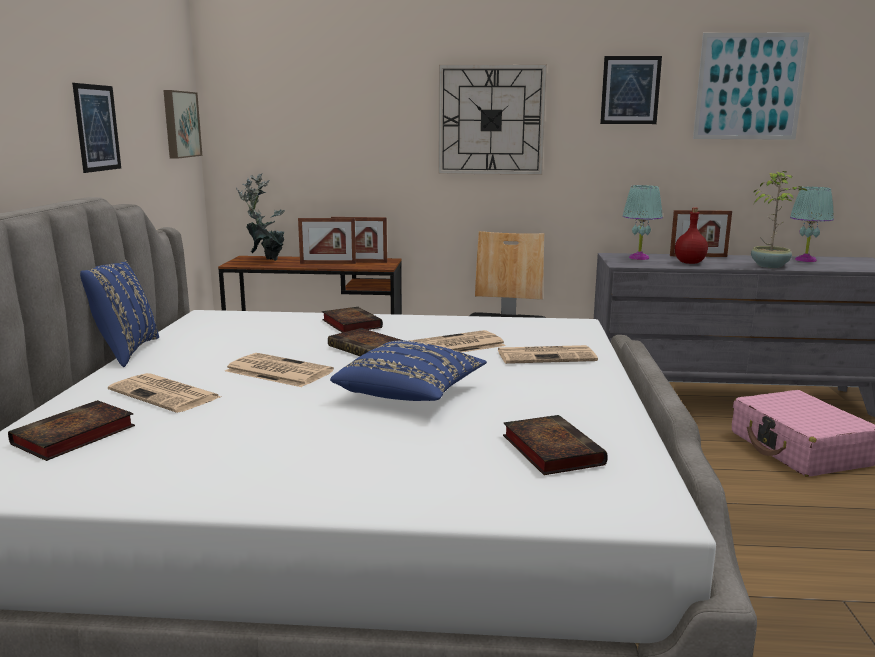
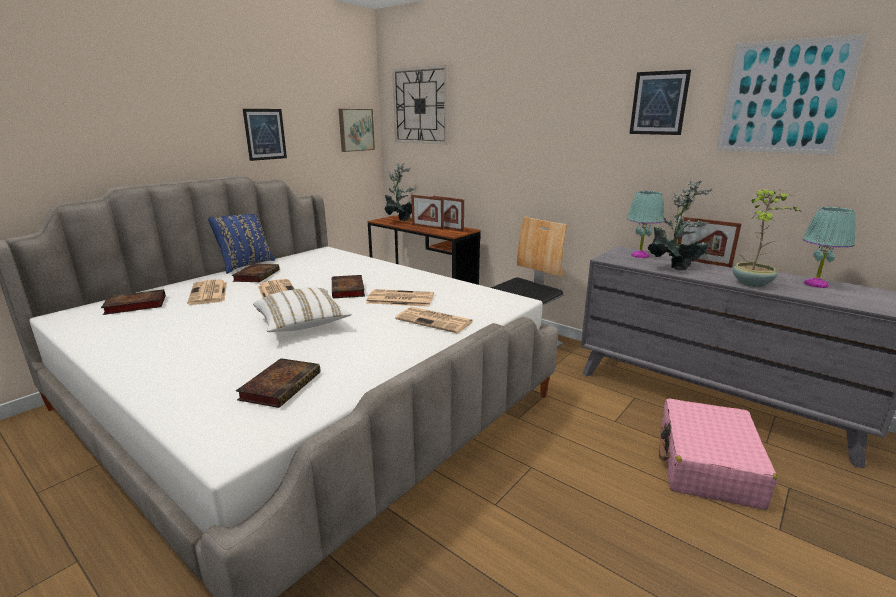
camera: 35 degrees right, 5 degrees up
(350, 324) = (377, 270): book -> book (257, 275)
(410, 394) = (302, 324): blue pillow -> white pillow
(491, 120) = (544, 129): wall clock -> wall clock (420, 106)
(689, 263) = (675, 267): red bottle -> potted plant

